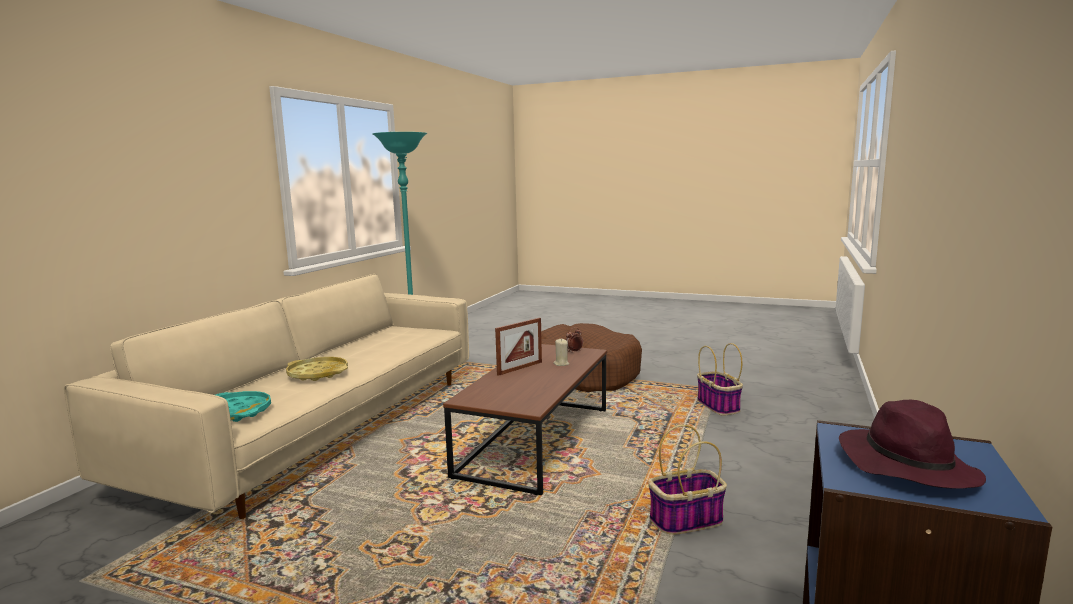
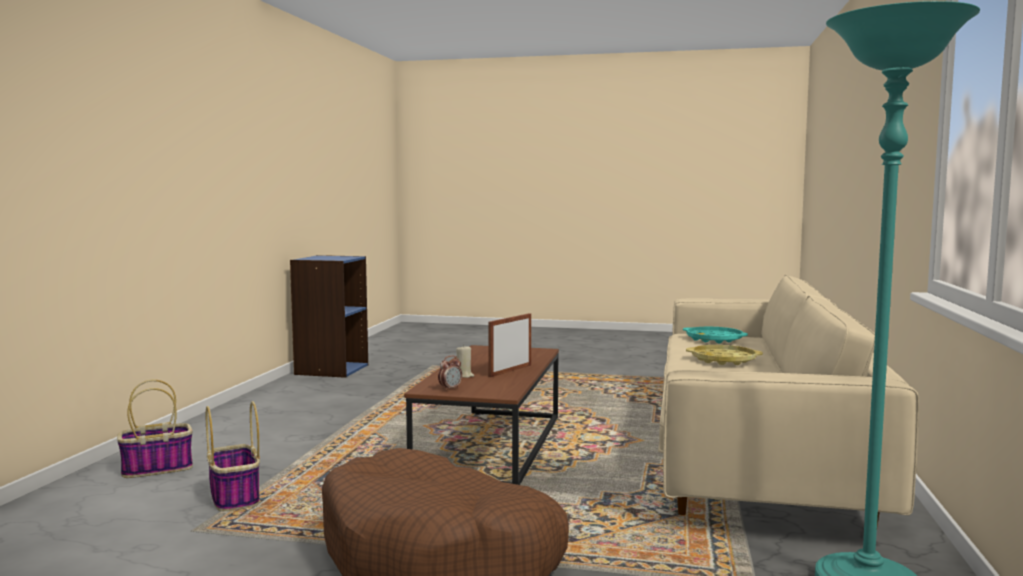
camera: 170 degrees right, 5 degrees down
(685, 521) = (364, 408): basket -> basket (158, 468)
(905, 465) = (332, 257): purple hat -> none

